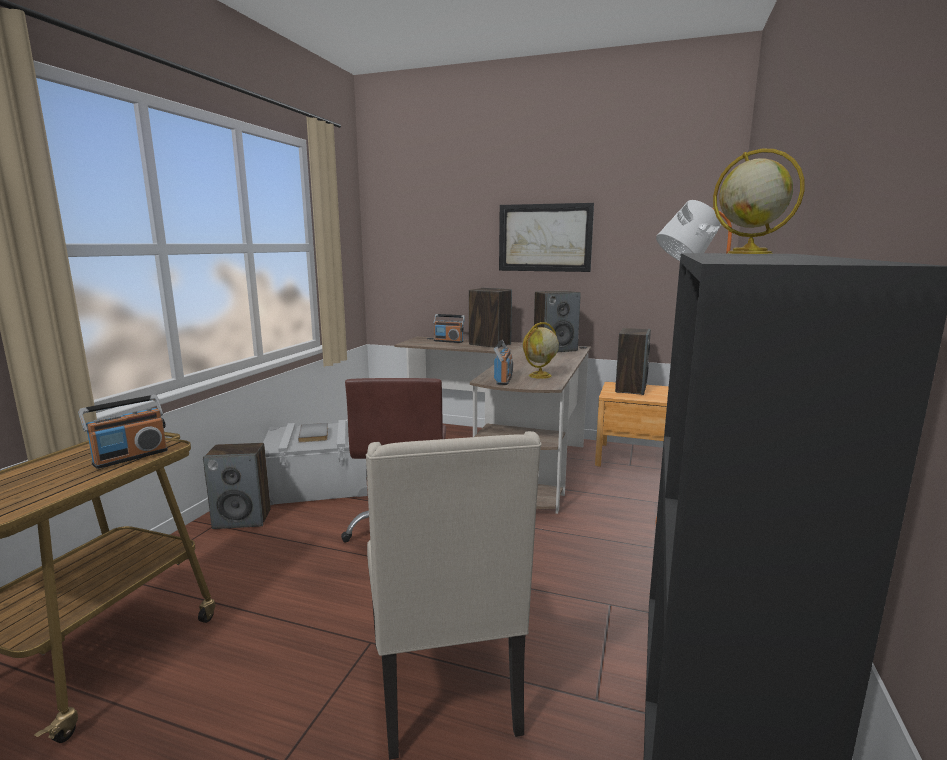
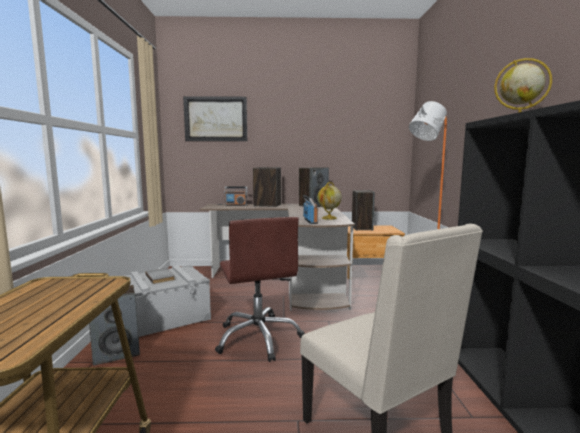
camera: 20 degrees left, 5 degrees down
(130, 457) = (86, 293): radio -> none
(545, 238) = (299, 134): picture -> picture (216, 119)

